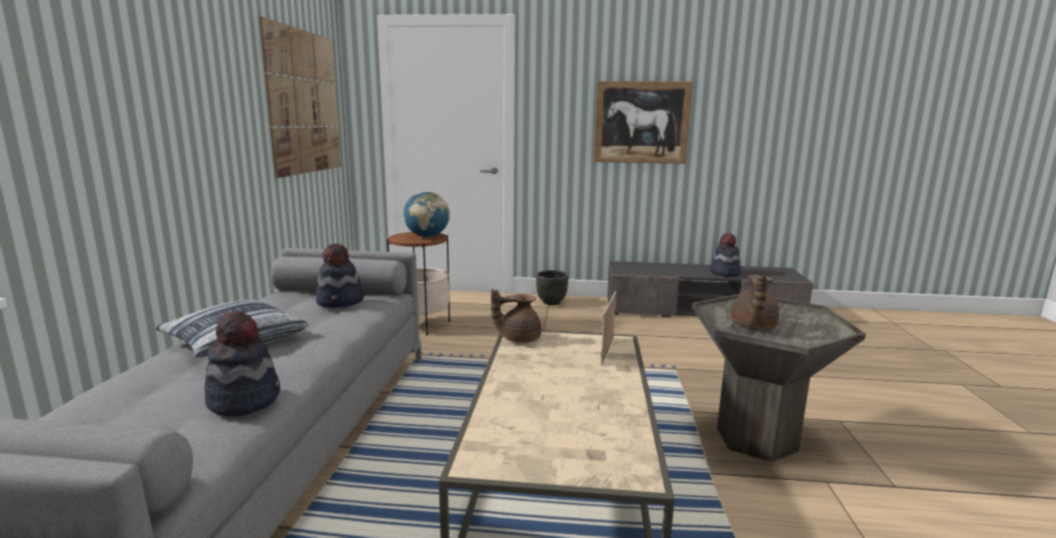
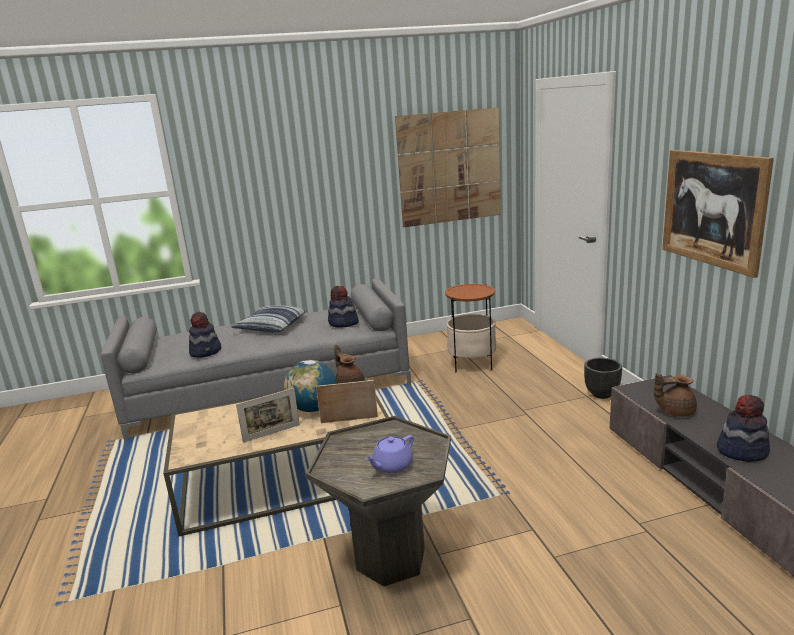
camera: 70 degrees right, 5 degrees up
(427, 236) = (475, 292): globe -> globe (313, 409)
(604, 396) = (271, 433): none -> picture frame
(752, 326) = (355, 448): brown teapot -> brown teapot (675, 411)
(793, 318) = (392, 466): none -> purple teapot

